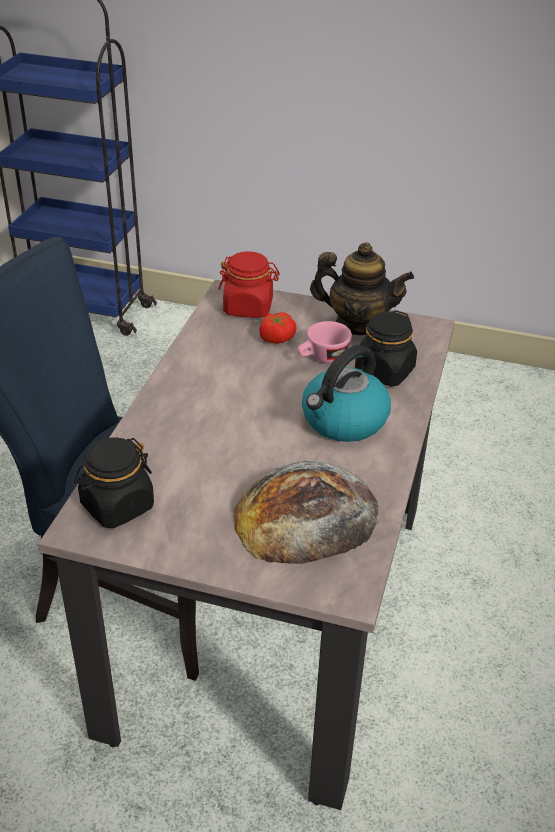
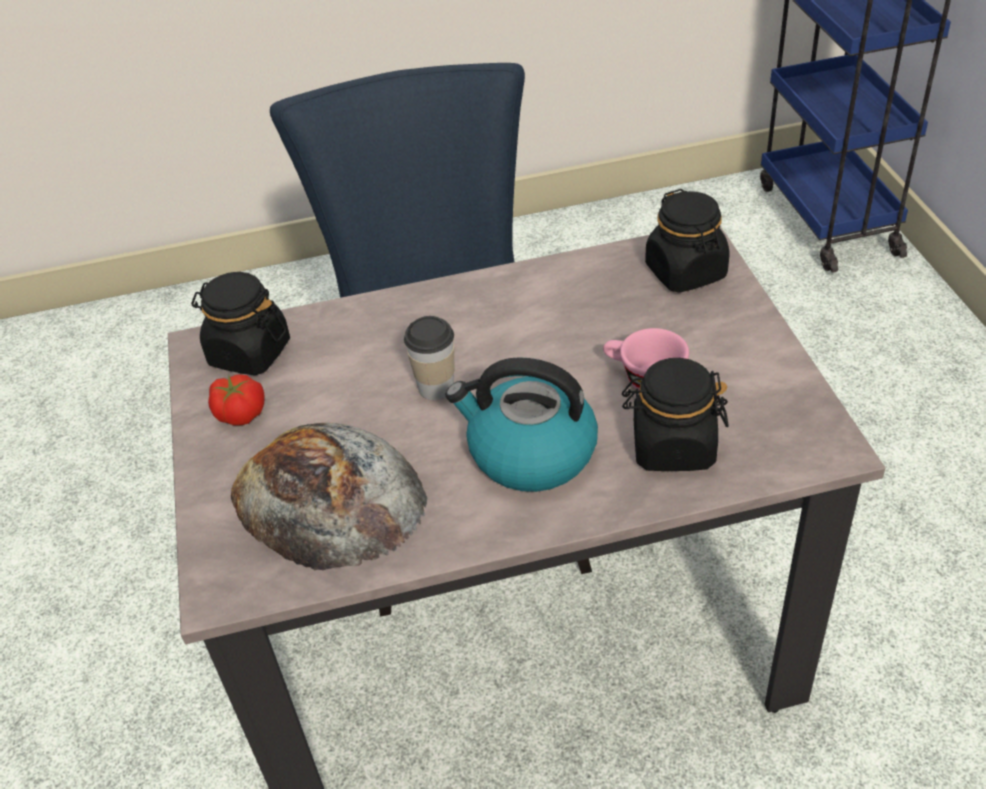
camera: 65 degrees right, 5 degrees up
(248, 307) = (686, 272): red jar -> black jar
(248, 434) = (436, 387): none -> cup
(276, 338) = (646, 322): tomato -> tomato (240, 412)
(358, 324) = (757, 376): teapot -> none

